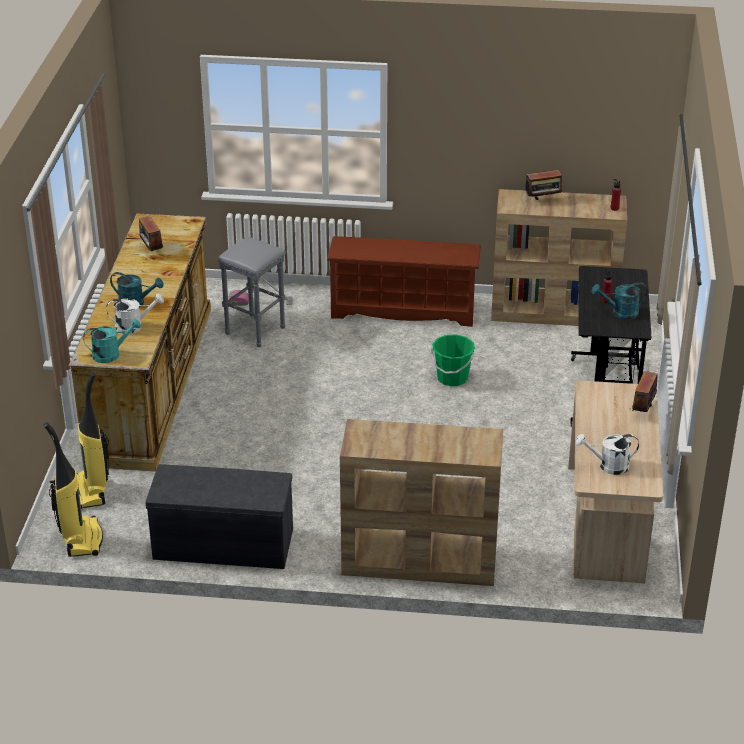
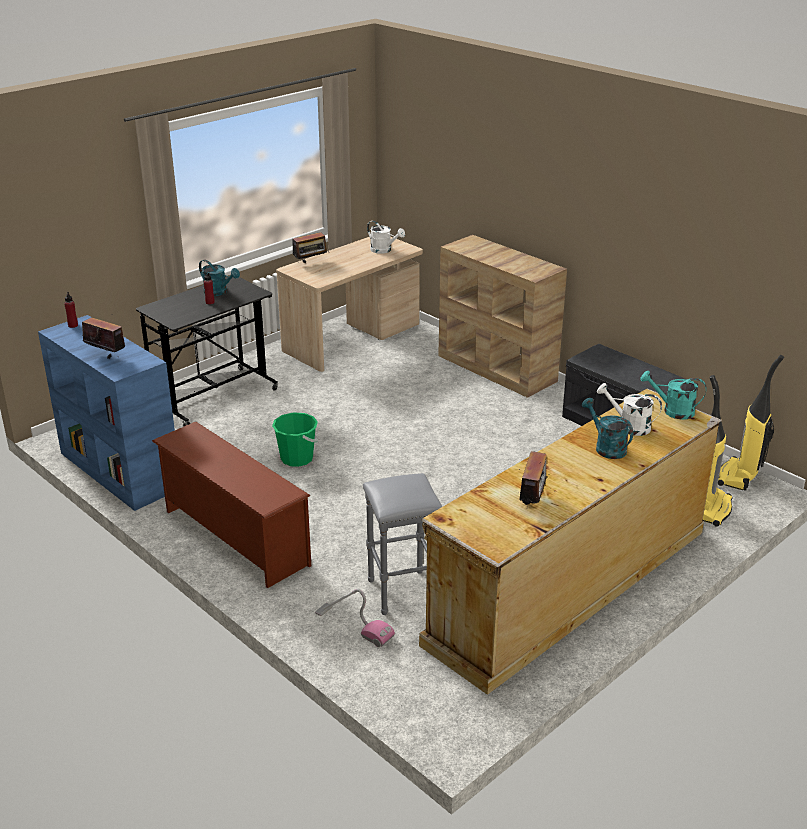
camera: 140 degrees left, 5 degrees down
(553, 310) = (119, 471): brown bookcase -> blue bookcase

